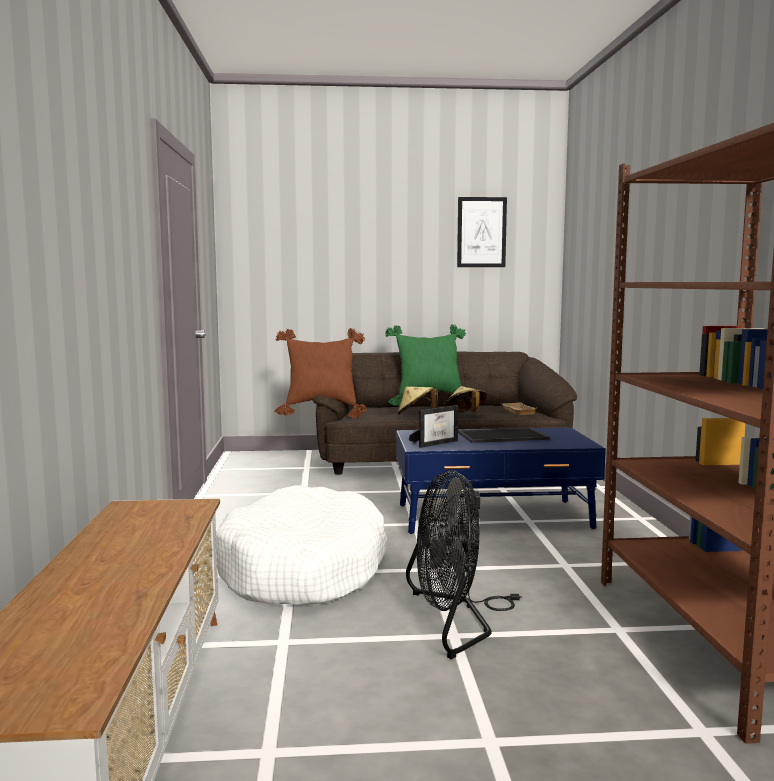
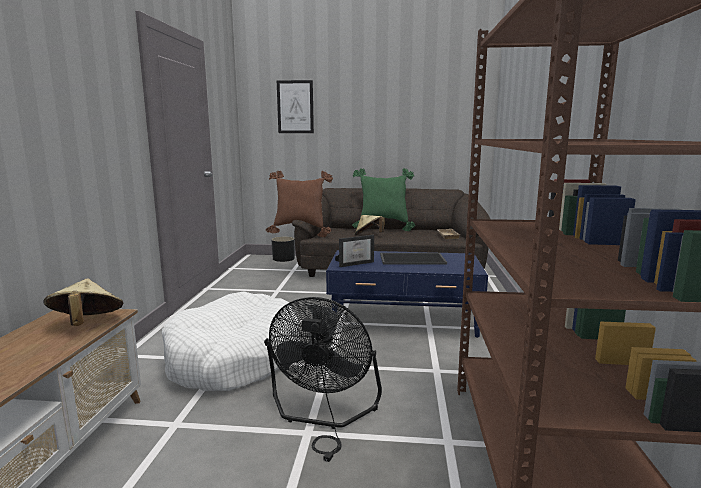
camera: 10 degrees right, 5 degrees up
(283, 454) = (283, 258): none -> black planter
(457, 618) = (321, 415): black fan -> black fan turned 105 degrees clockwise
(464, 415) = (404, 238): beige hat -> beige hat (86, 324)
(481, 232) = (431, 97): picture -> picture (295, 107)

